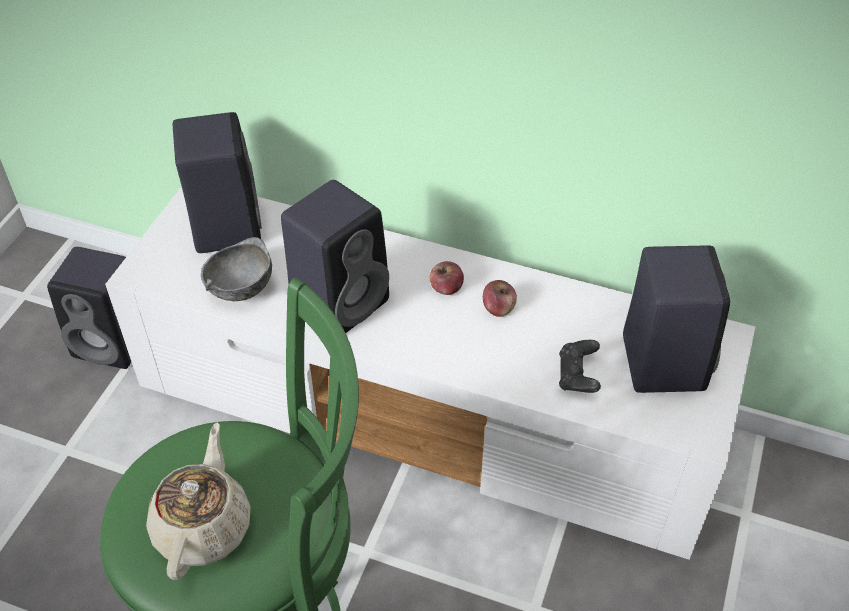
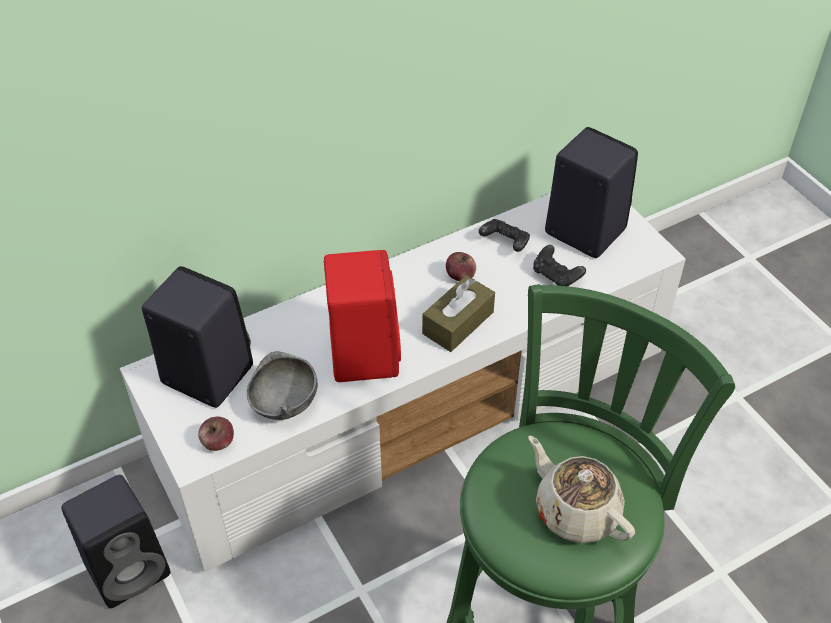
camera: 50 degrees left, 0 degrees up
(341, 300) = (363, 352): black speaker -> red speaker
(441, 341) = (458, 323): none -> brown tissue box
(446, 288) = (413, 290): apple -> apple (218, 442)
(575, 314) = (505, 243): none -> black game controller

